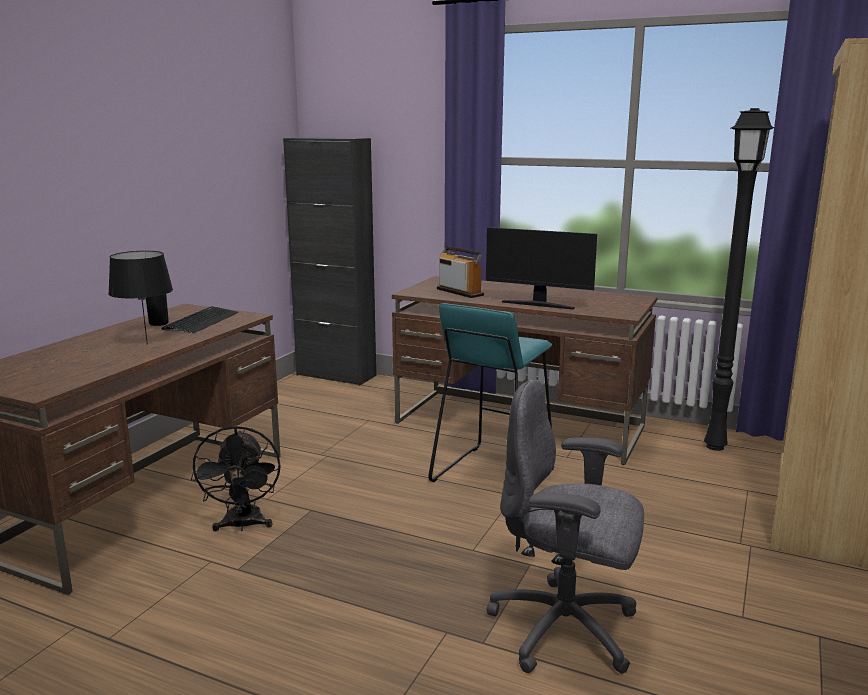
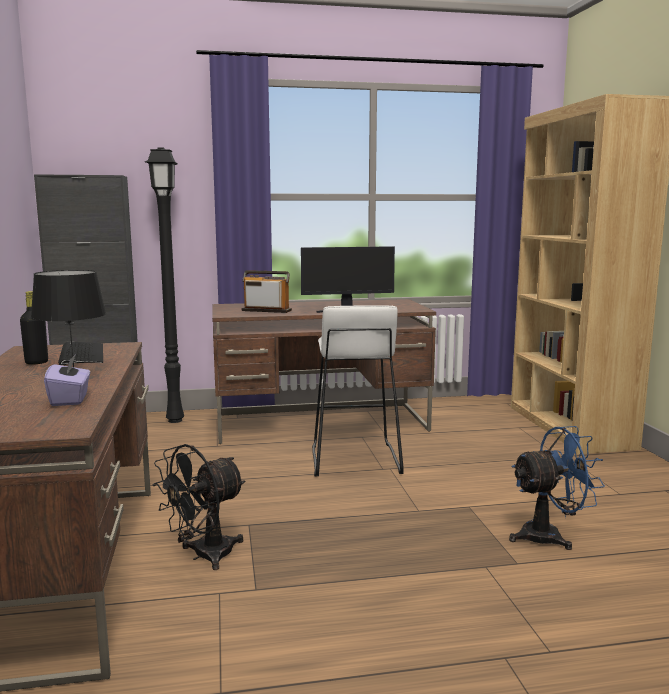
camera: 35 degrees left, 5 degrees down
(98, 366) = (70, 399): none -> purple tissue box
(243, 525) = (204, 556): black fan -> black fan turned 90 degrees clockwise
(492, 475) = (354, 460): turquoise stool -> white stool
(566, 630) = (550, 536): grey office chair -> blue fan
(716, 447) = (466, 408): black floor lamp -> black floor lamp (176, 421)

